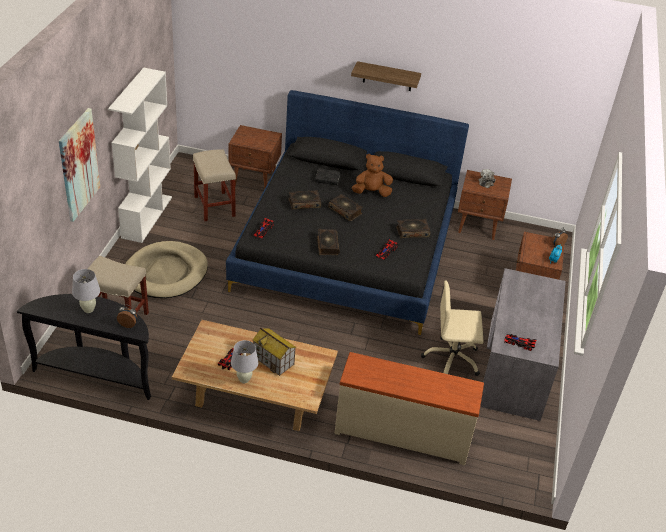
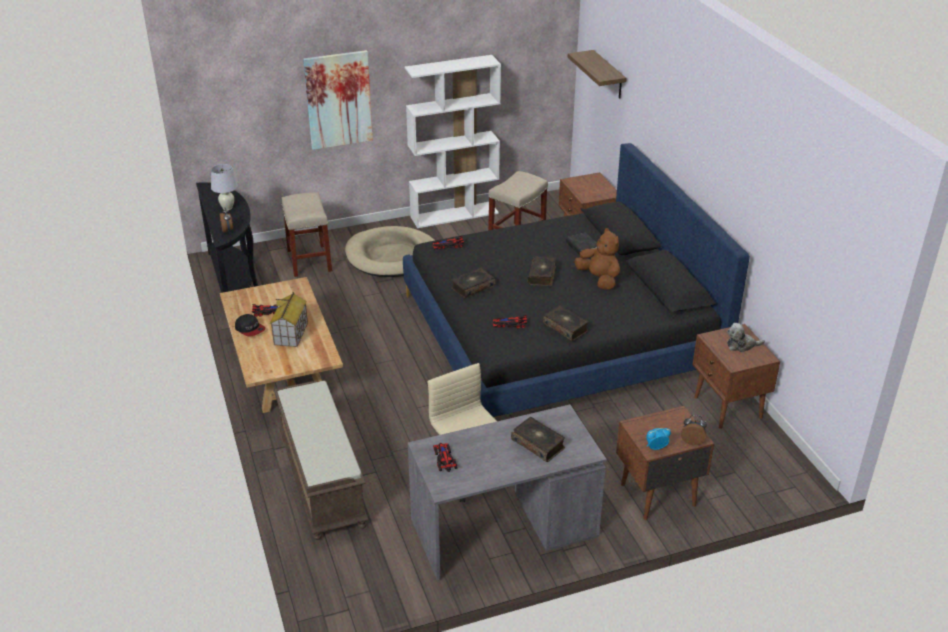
camera: 60 degrees right, 5 degrees down
(244, 379) = (250, 329): white table lamp -> cap
(304, 203) = (521, 249): book -> book (538, 444)
(387, 76) = (699, 158): shelf -> shelf (608, 75)
(403, 432) = (321, 480): beige dresser -> brown bench

